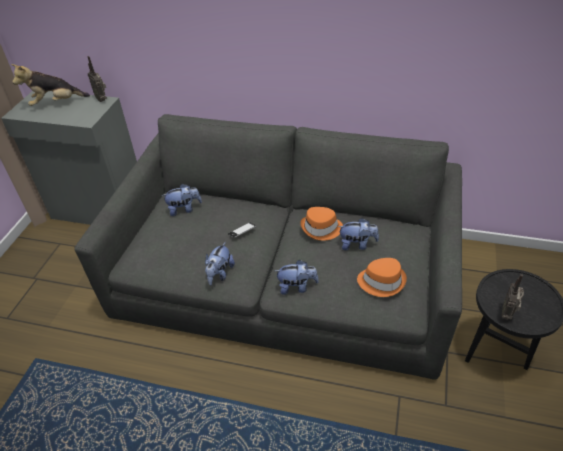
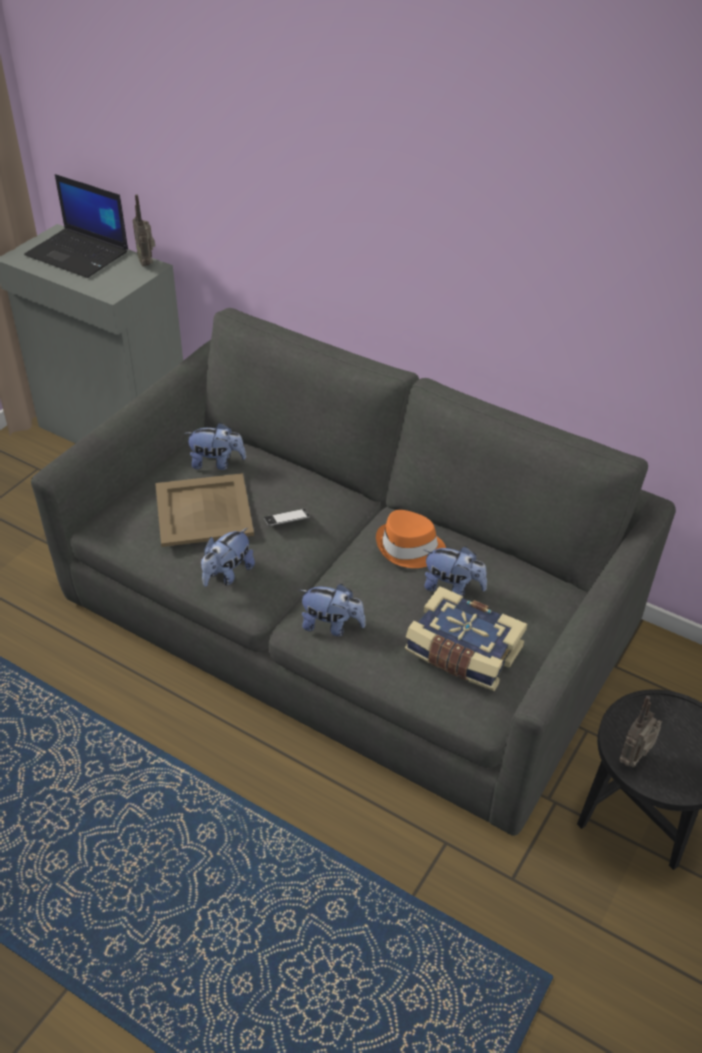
camera: 15 degrees right, 0 degrees up
(56, 103) = (79, 254): plush toy -> laptop
(189, 239) = (204, 511): none -> beige tray
(381, 281) = (462, 653): orange hat -> book

